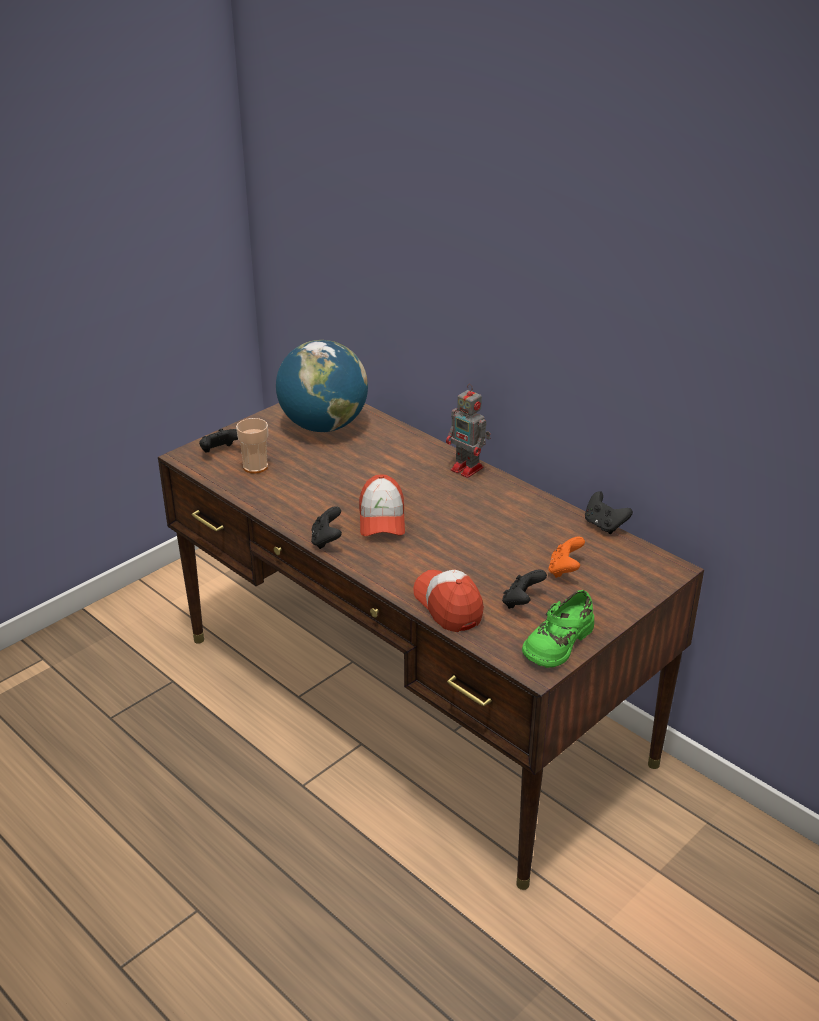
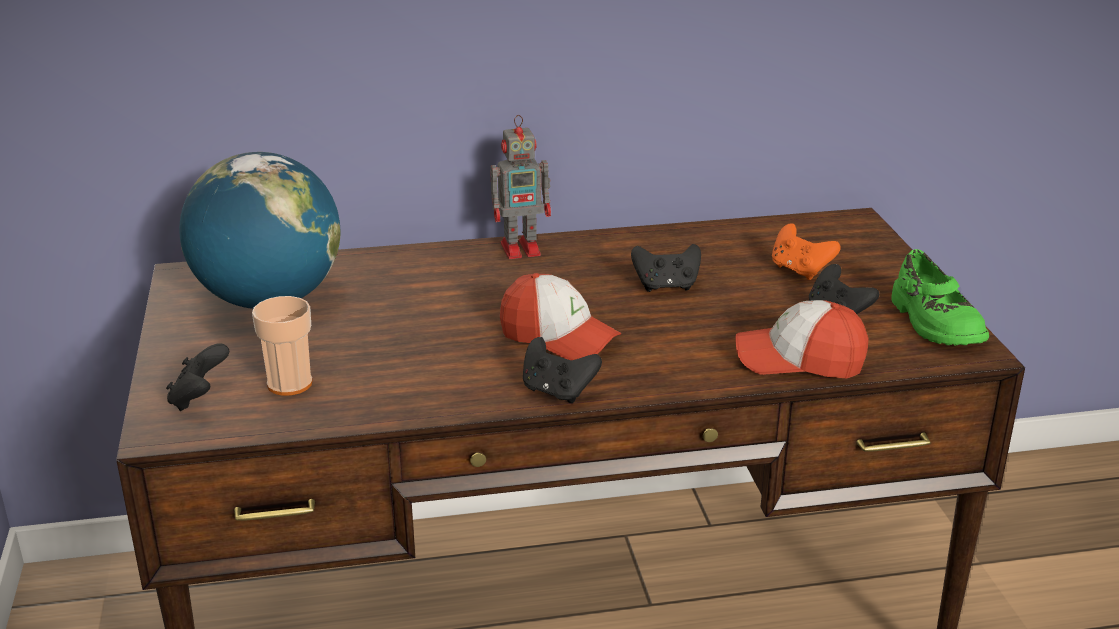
camera: 55 degrees left, 5 degrees down
(604, 525) = (738, 221): black game controller -> black game controller (666, 286)

